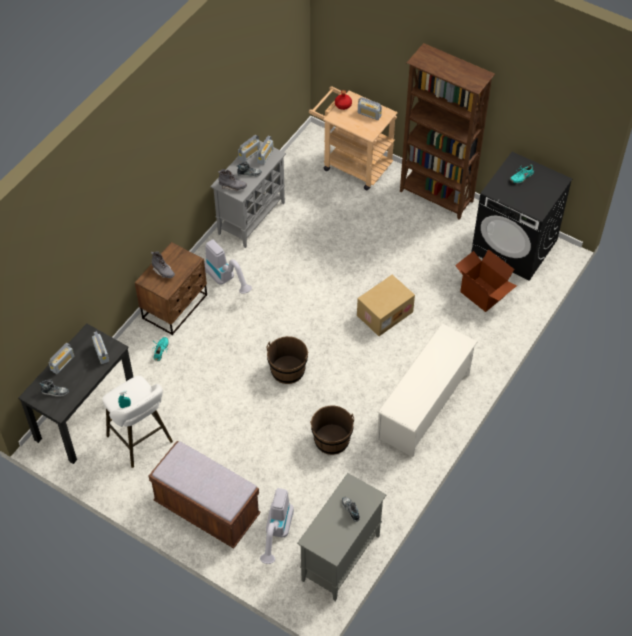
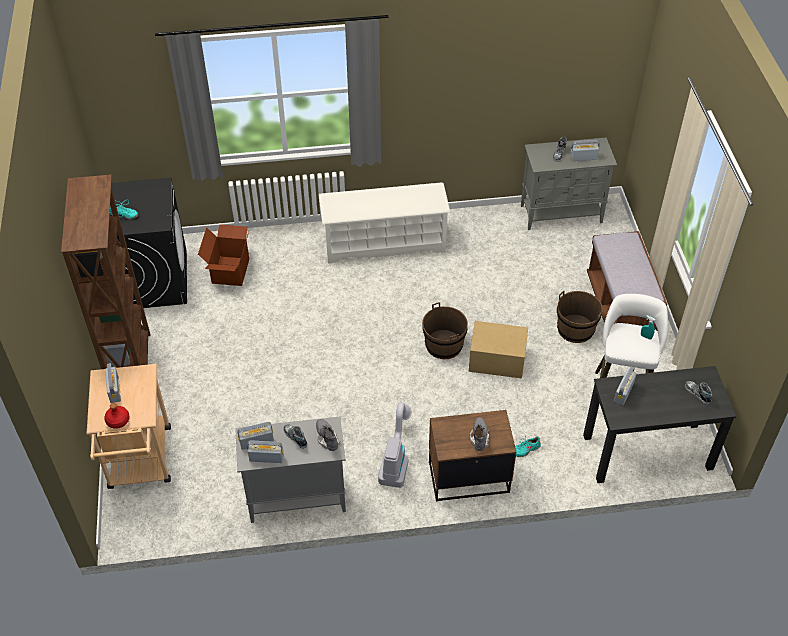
camera: 130 degrees left, 5 degrees down
(62, 363) = (668, 412): radio -> radio (583, 158)
(277, 534) = (587, 257): vacuum cleaner -> none
(332, 440) = (476, 276): brown bucket -> brown bucket (575, 329)
(384, 313) = (315, 320): cardboard box -> cardboard box (496, 360)

